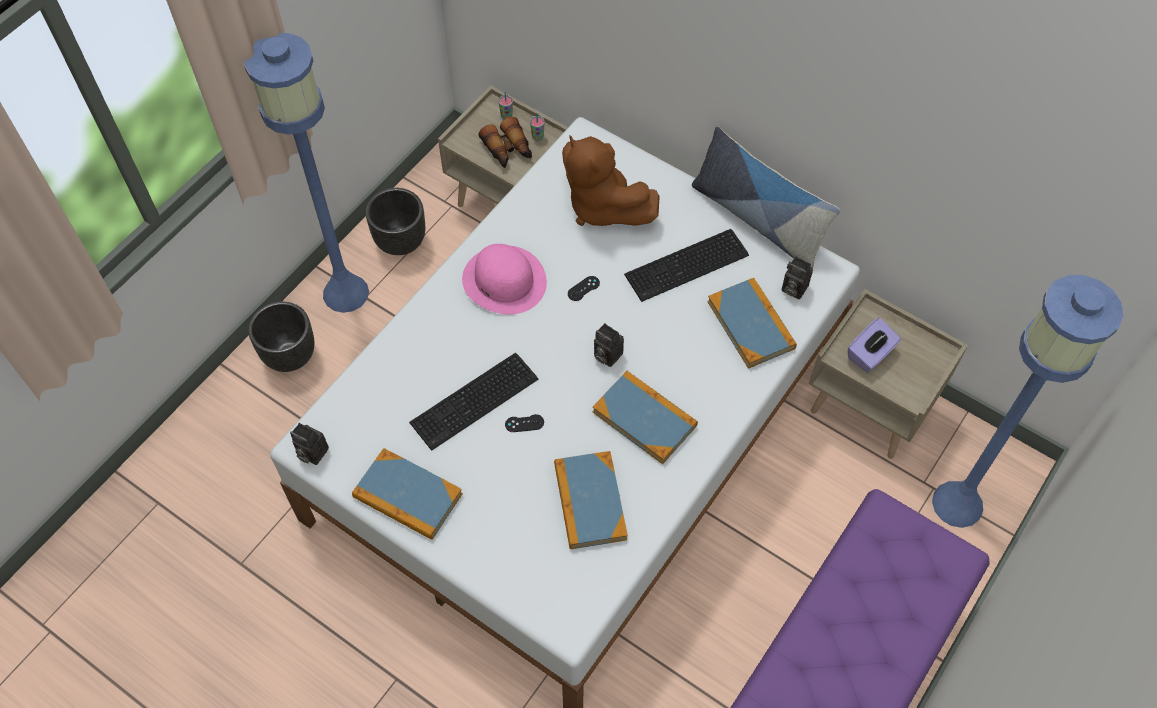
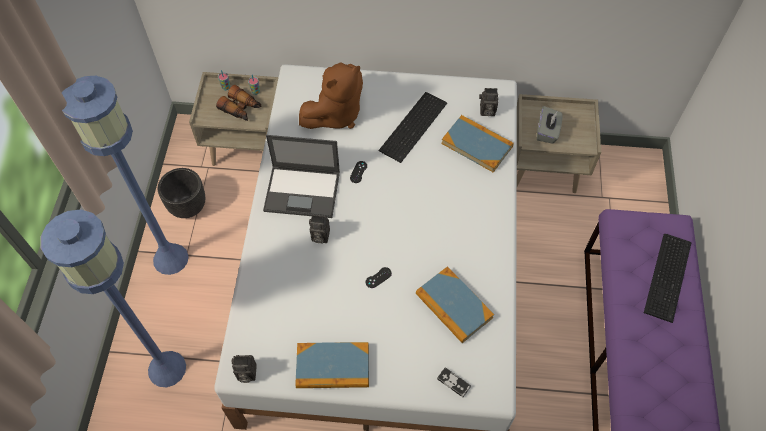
camera: 30 degrees left, 0 degrees up
(291, 356) = (158, 320): black planter -> none
(477, 401) = (337, 279): keyboard -> keyboard (669, 276)
(504, 280) = (303, 191): pink hat -> laptop
(530, 588) = (453, 383): none -> game controller
(602, 206) = (335, 114): brown plush toy -> brown plush toy turned 60 degrees counterclockwise
(606, 355) = (401, 207): camera -> camera (319, 236)
(644, 418) = (452, 235): book -> none
(758, 220) = (438, 79): pillow -> none
(870, 354) = (547, 132): purple tissue box -> grey tissue box
(958, 504) = (628, 200): blue floor lamp -> blue floor lamp (167, 368)

